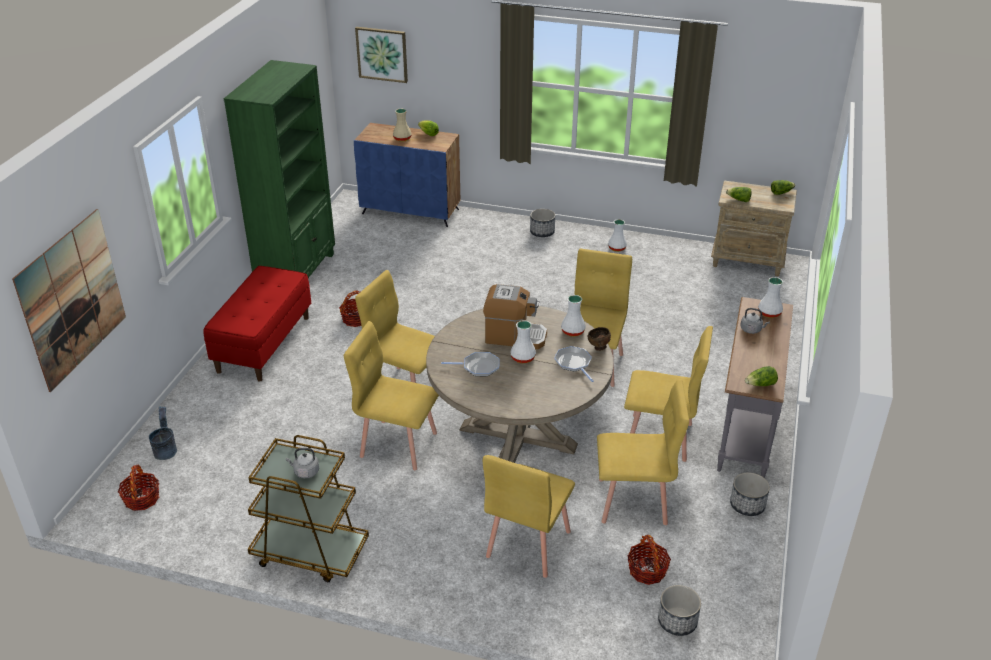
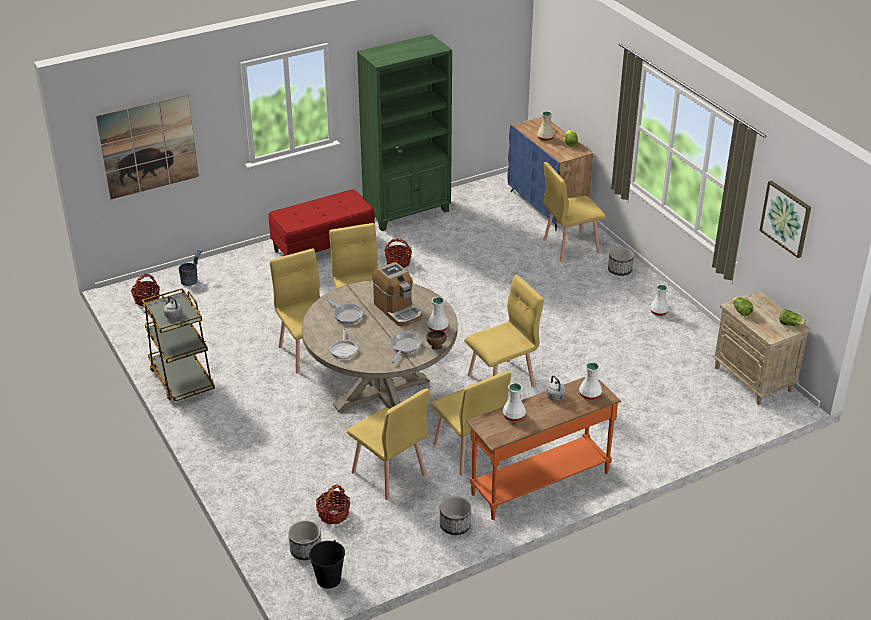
camera: 45 degrees right, 0 degrees up
(382, 54) = (559, 60): picture -> picture (786, 218)
(523, 358) = (380, 326): white vase -> white vase (514, 416)
(527, 544) = (292, 453): yellow chair -> yellow chair (570, 246)
(528, 398) = (344, 349): none -> frying pan
(735, 631) = (328, 579): none -> black bucket
(745, 426) = (539, 482): grey console table -> orange console table
(760, 385) = (494, 431): lettuce -> none

